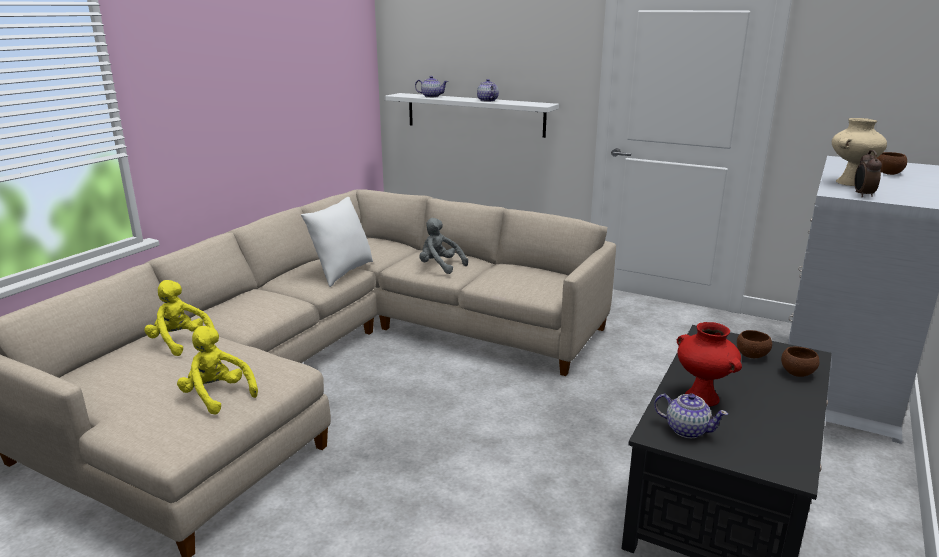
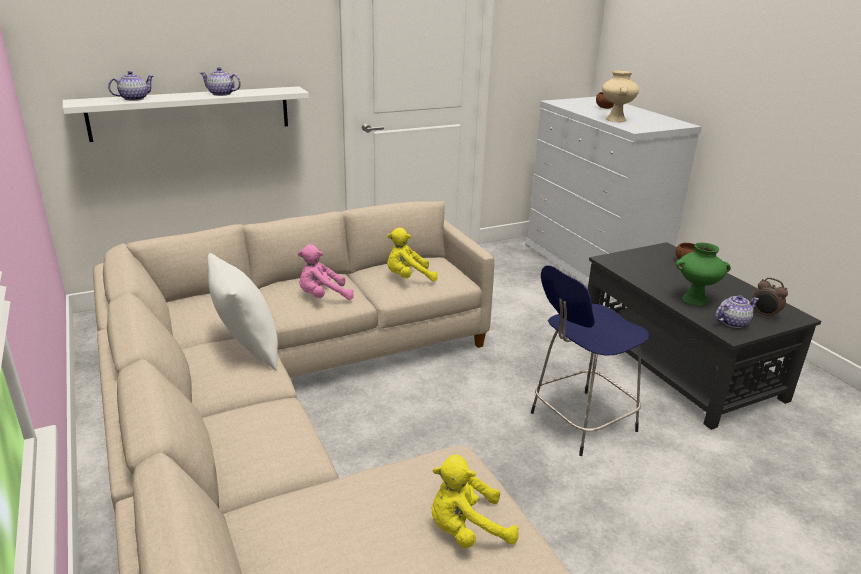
camera: 55 degrees left, 5 degrees up
(181, 342) = (302, 521): yellow plush toy -> yellow plush toy (408, 278)
(440, 266) = (323, 297): grey plush toy -> pink plush toy
(519, 461) = (580, 423): none -> blue stool
(703, 397) = (695, 300): red vase -> green vase
(751, 355) = (652, 262): brown bowl -> none
(862, 195) = (647, 127): alarm clock -> alarm clock (764, 315)

